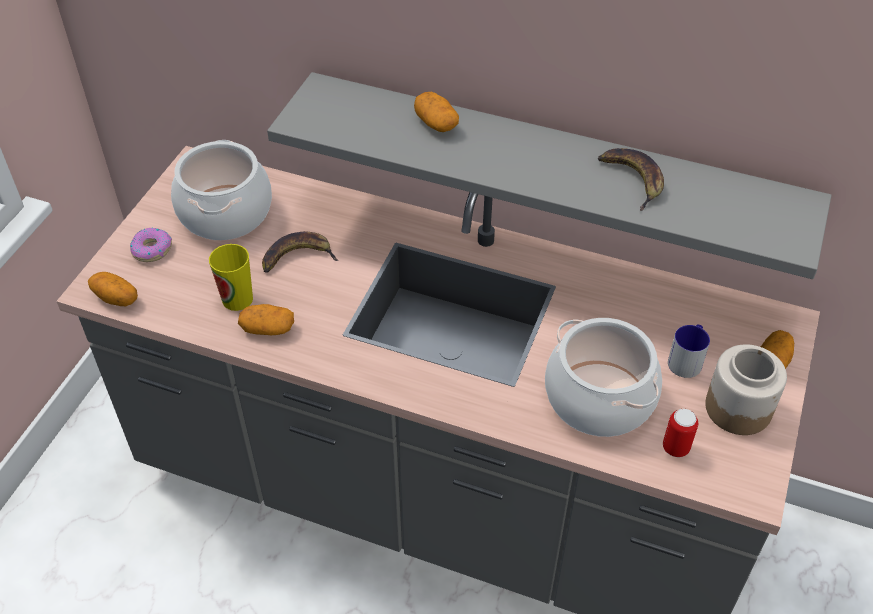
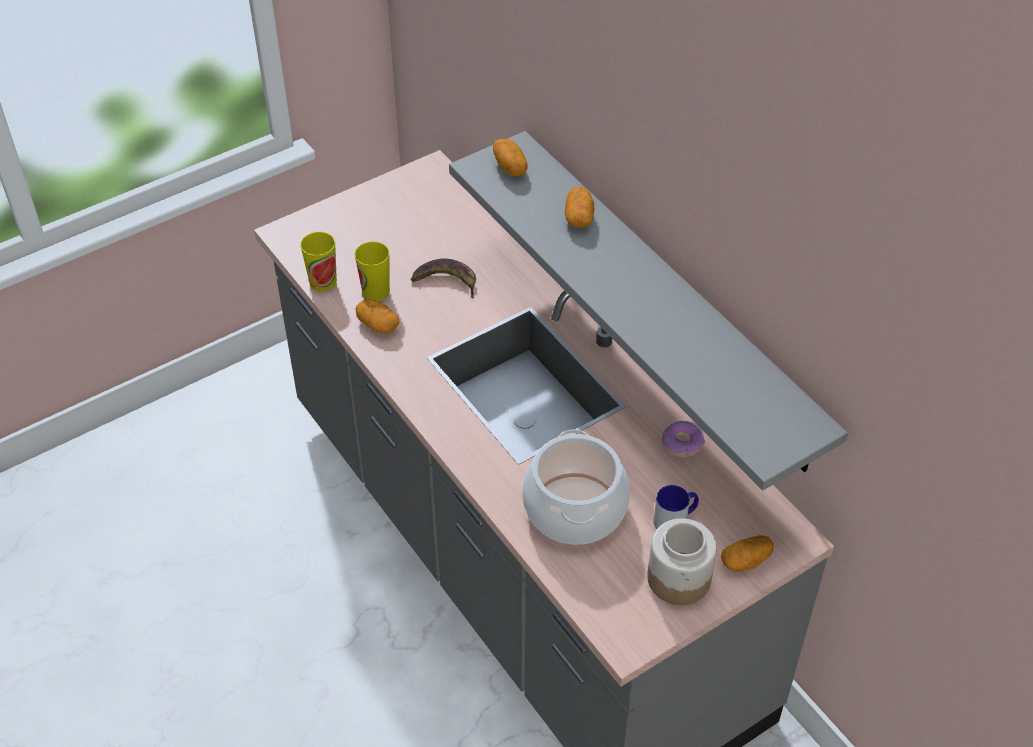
camera: 35 degrees right, 0 degrees up
(116, 298) = (294, 248): potato -> potato (510, 167)
(151, 249) = (347, 222): donut -> donut (682, 443)
(175, 315) = (323, 281): none -> cup
(226, 213) = (423, 220): cooking pot -> none
(633, 180) = (689, 337): banana -> none
(675, 448) = (597, 577): can -> none

